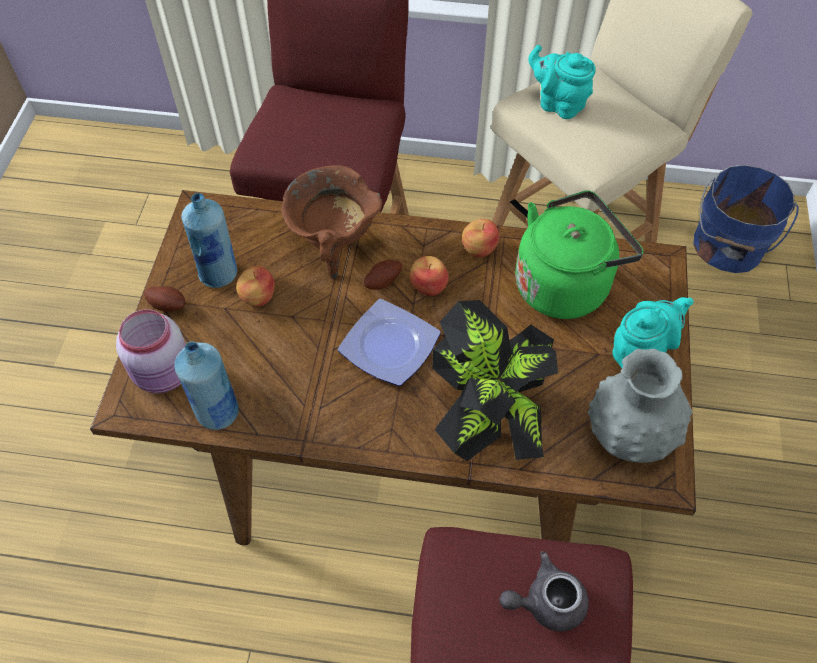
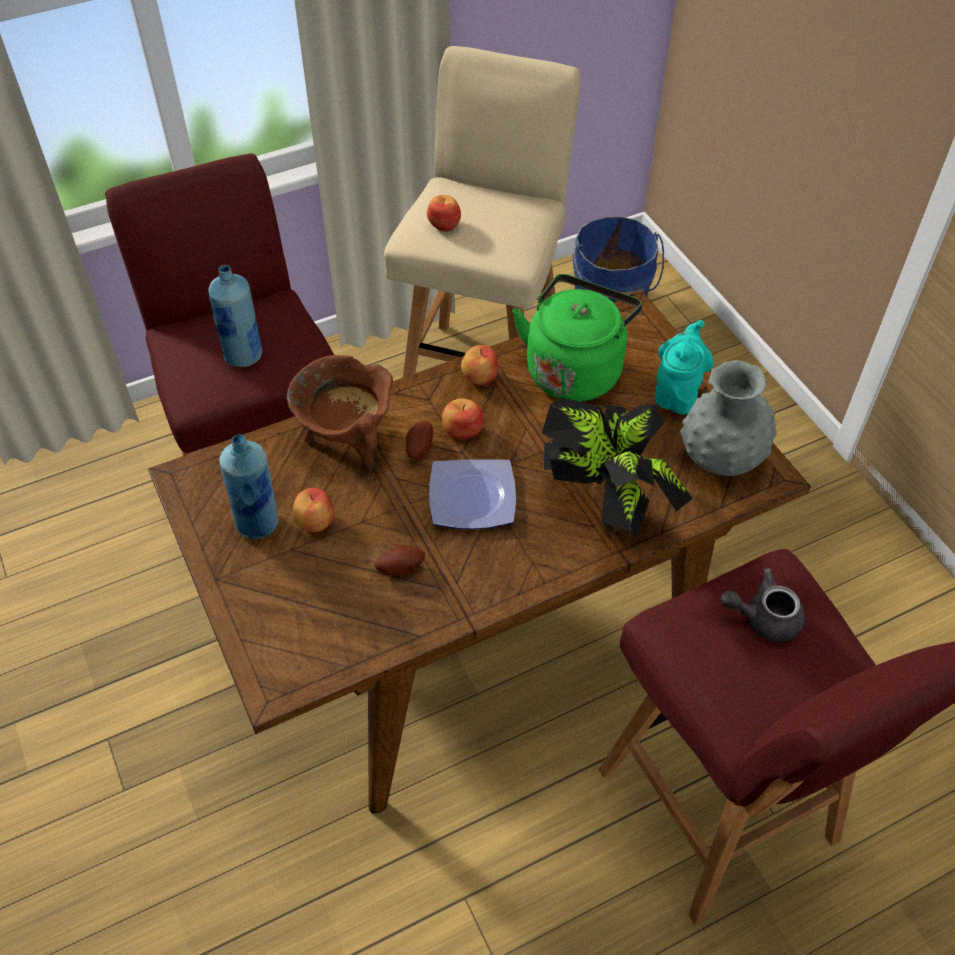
camera: 35 degrees left, 5 degrees down
(164, 374) = (285, 638): pink jar -> none
(168, 305) = (231, 577): potato -> potato (400, 567)
(218, 413) = (367, 640): blue bottle -> blue bottle (243, 355)
(545, 602) = (763, 618): grey teapot -> grey teapot turned 45 degrees clockwise
(558, 104) = (444, 224): turquoise teapot -> apple

